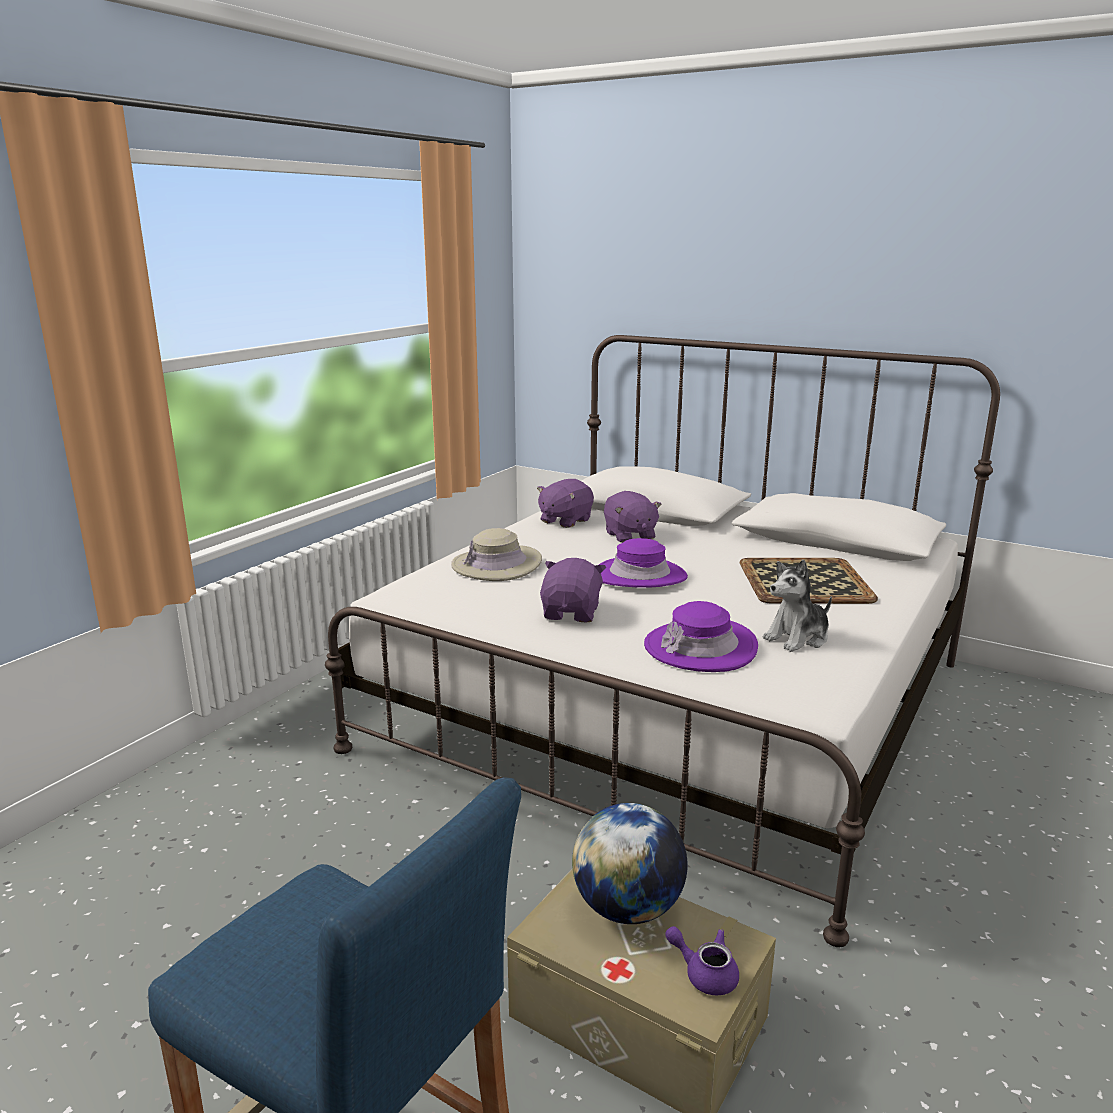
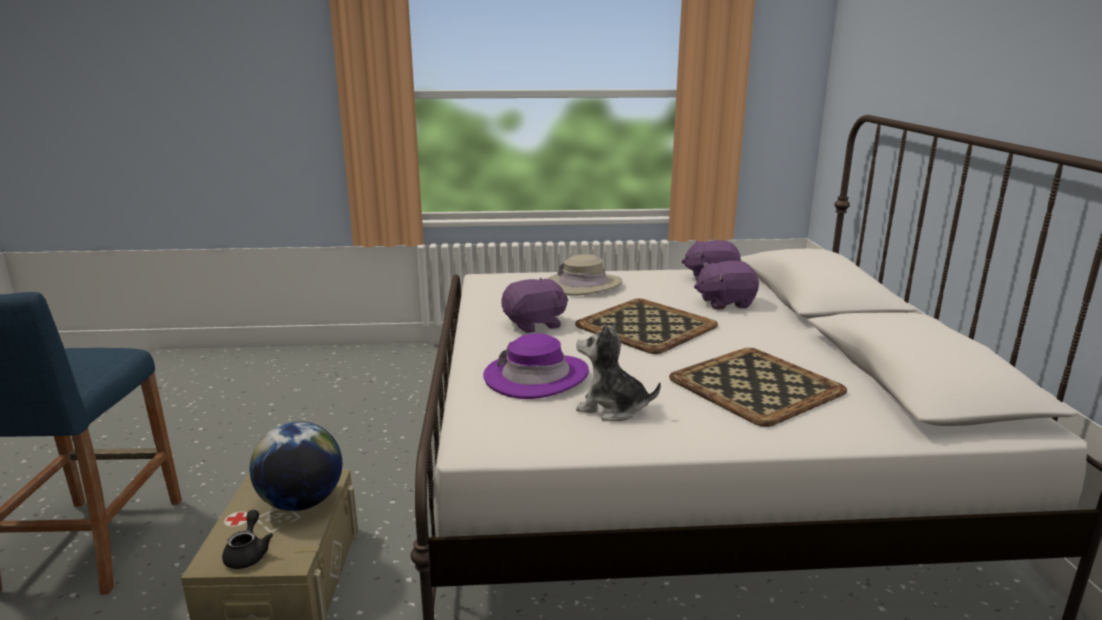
camera: 55 degrees right, 0 degrees up
(629, 536) = (725, 303): purple plush toy -> purple plush toy turned 45 degrees clockwise
(640, 576) = (644, 326): purple hat -> tray
(705, 973) = (248, 553): purple teapot -> black teapot

